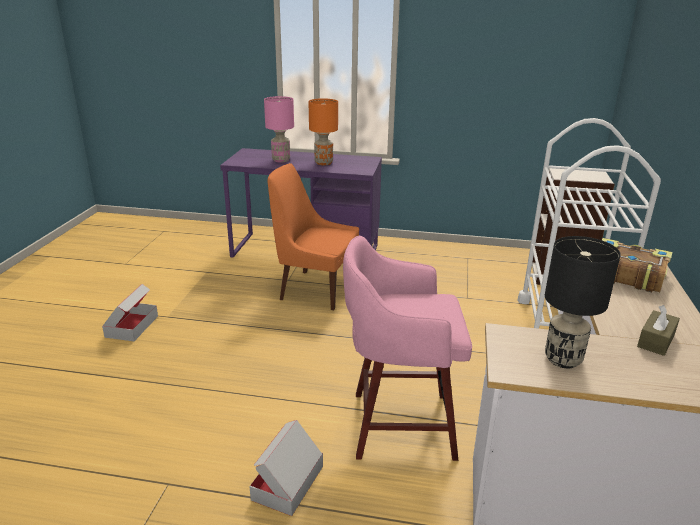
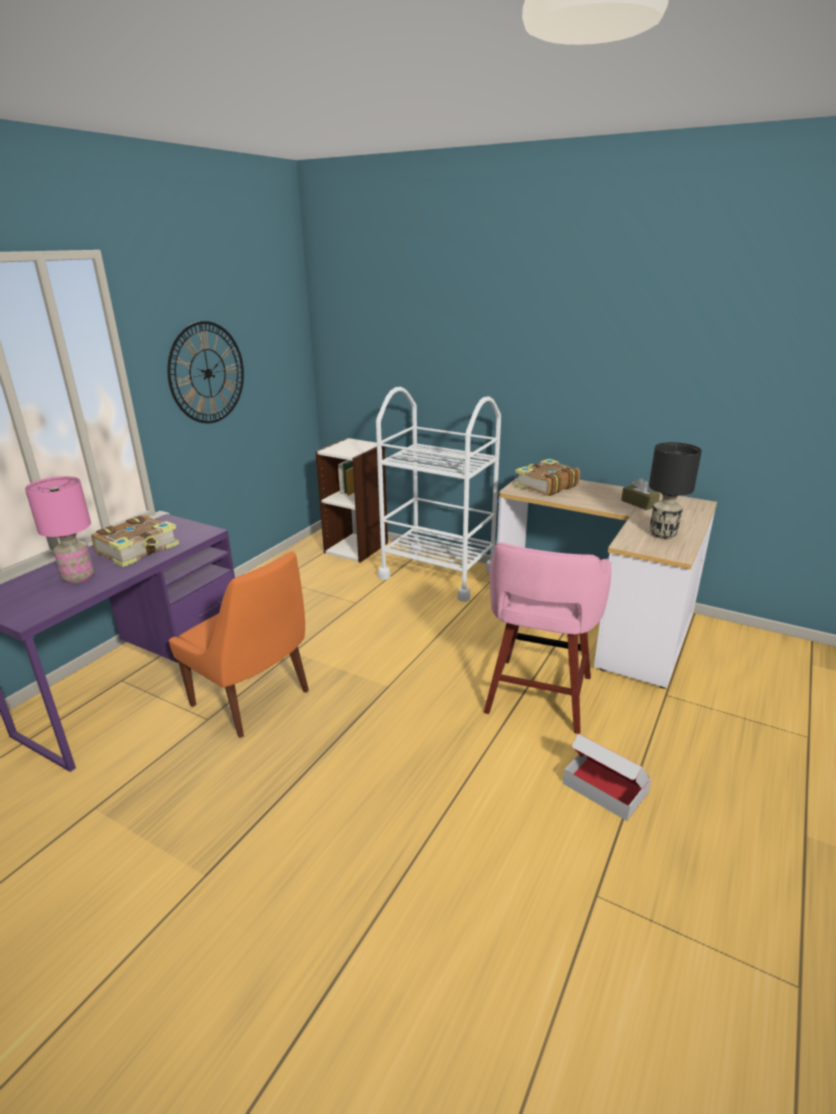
camera: 70 degrees left, 0 degrees up
(132, 326) = (201, 932): cardboard box -> none
(314, 289) = (253, 700): orange chair -> orange chair turned 90 degrees counterclockwise
(324, 163) = (139, 550): orange table lamp -> book
(473, 68) = (207, 373): none -> wall clock

